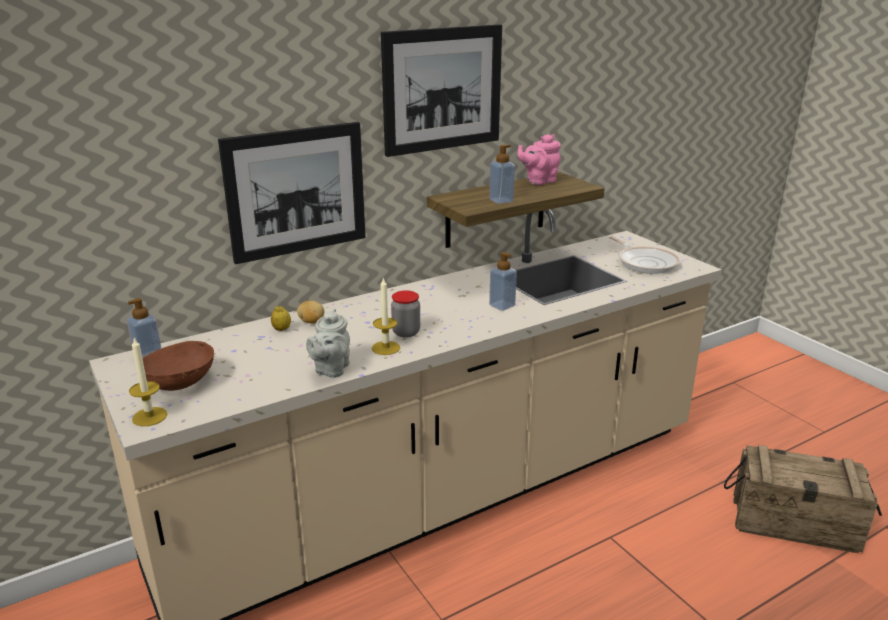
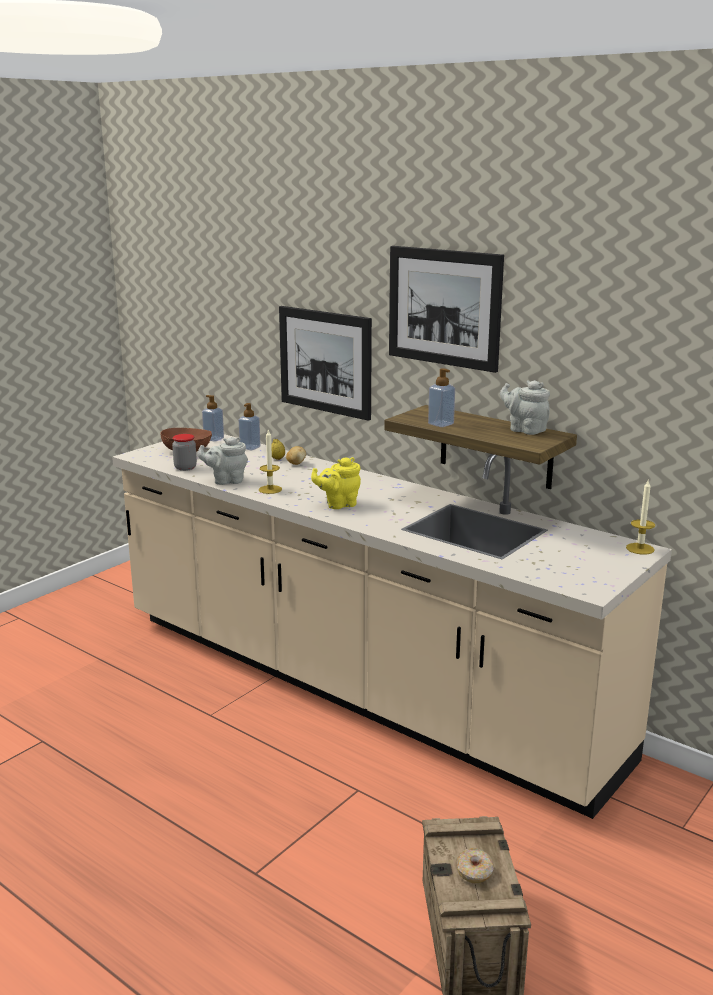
camera: 70 degrees right, 5 degrees down
(149, 416) = (145, 454): candle -> candle (640, 548)
(406, 332) = (301, 491): jar -> jar (185, 467)
(460, 320) = (338, 504): none -> yellow teapot
(502, 305) = (382, 514): soap dispenser -> soap dispenser (250, 447)
(539, 181) = (525, 430): pink teapot -> grey teapot
(645, 262) = (569, 564): frying pan -> none
(813, 471) = (474, 871): none -> donut

